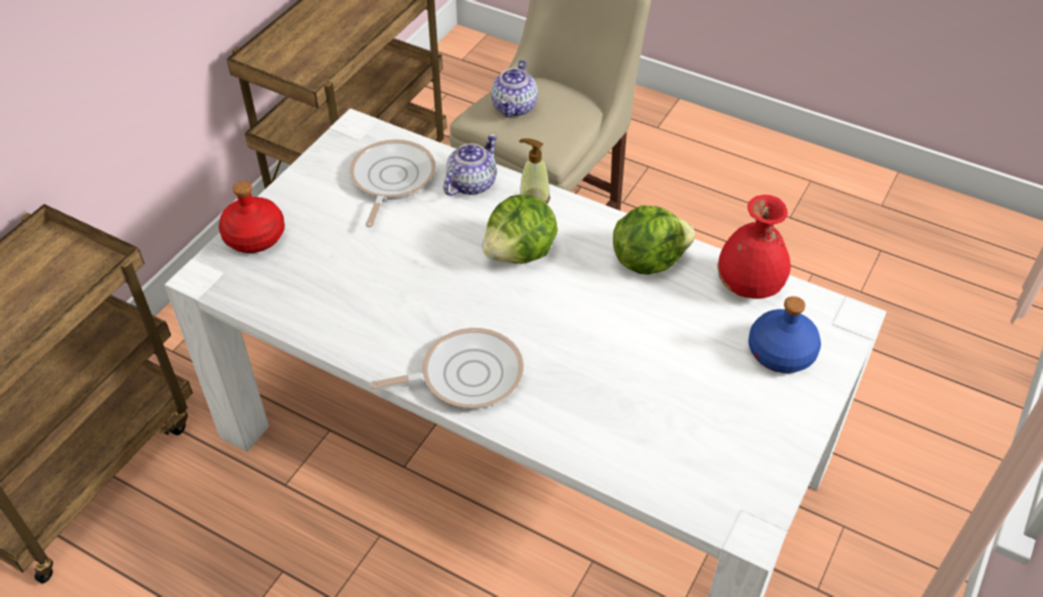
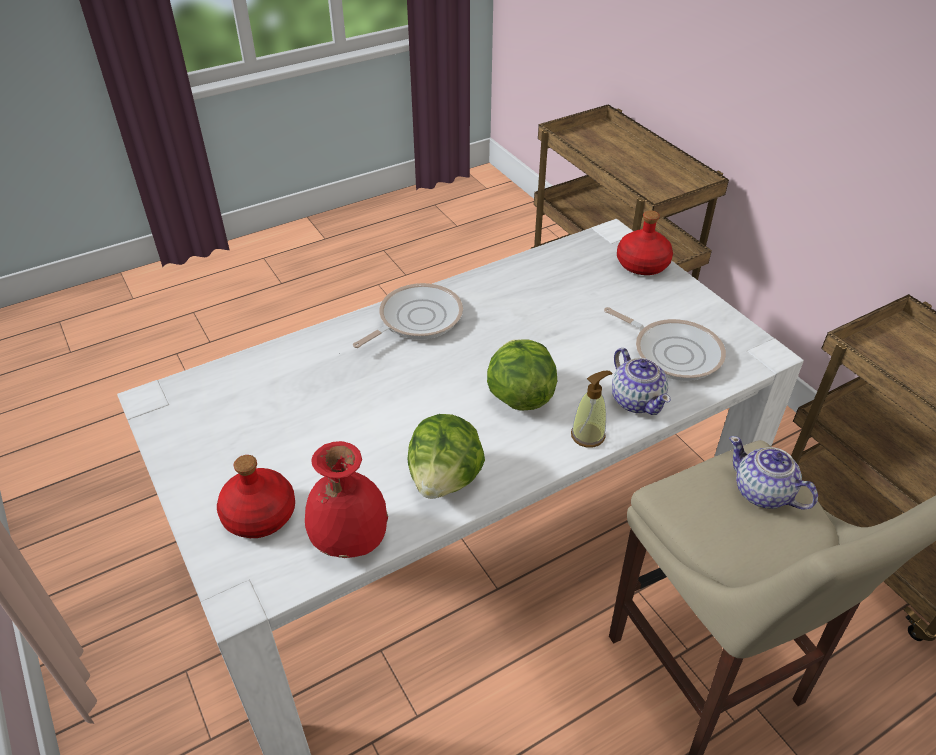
camera: 120 degrees right, 5 degrees down
(465, 375) = (416, 319): frying pan -> frying pan turned 150 degrees counterclockwise
(780, 353) = (260, 514): blue bottle -> red bottle

